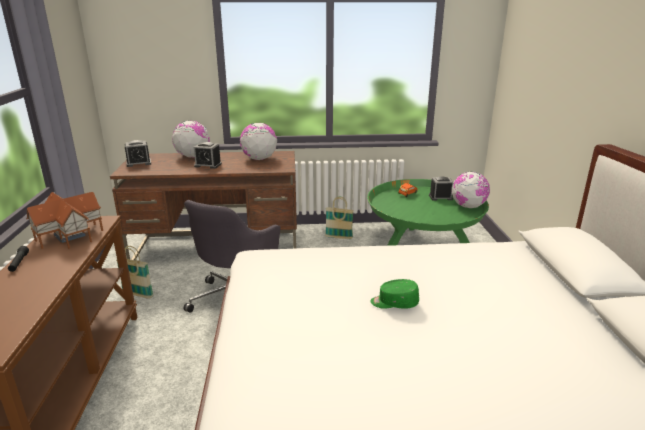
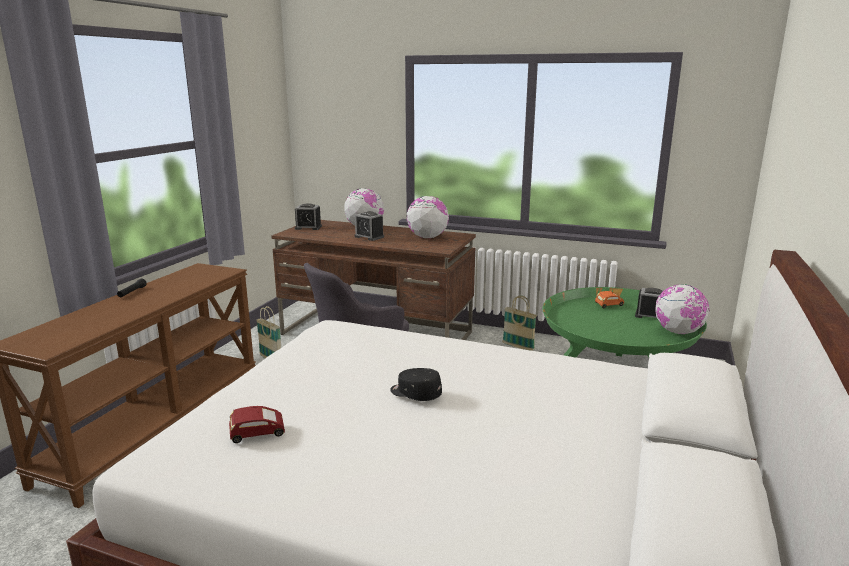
camera: 25 degrees right, 5 degrees down
(68, 235) = (189, 278): toy house -> none
(308, 379) = (257, 435): none -> red toy car
(394, 303) = (415, 394): green cap -> black cap

